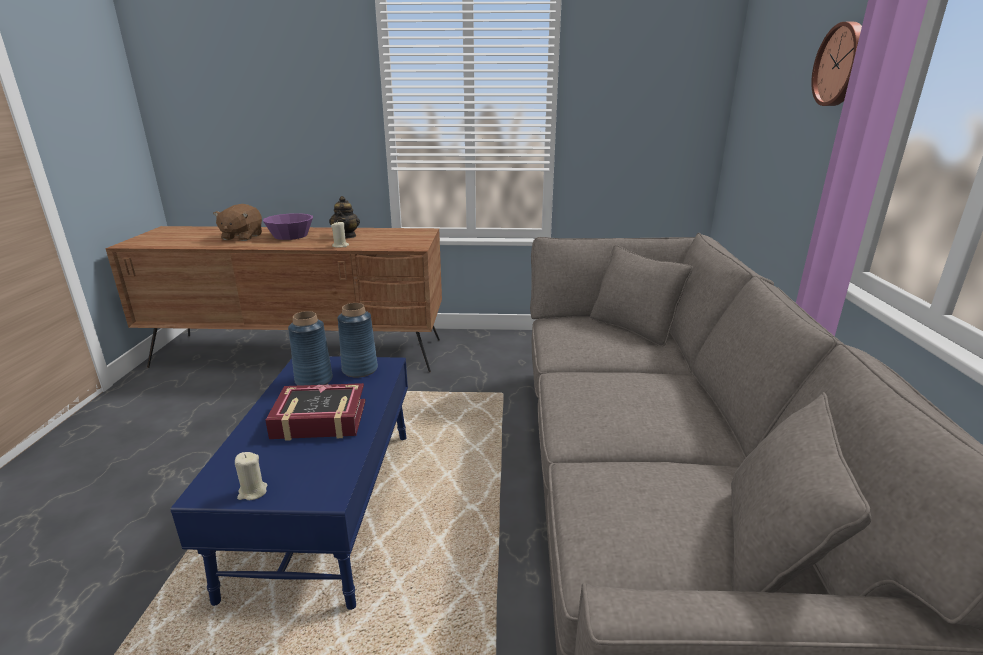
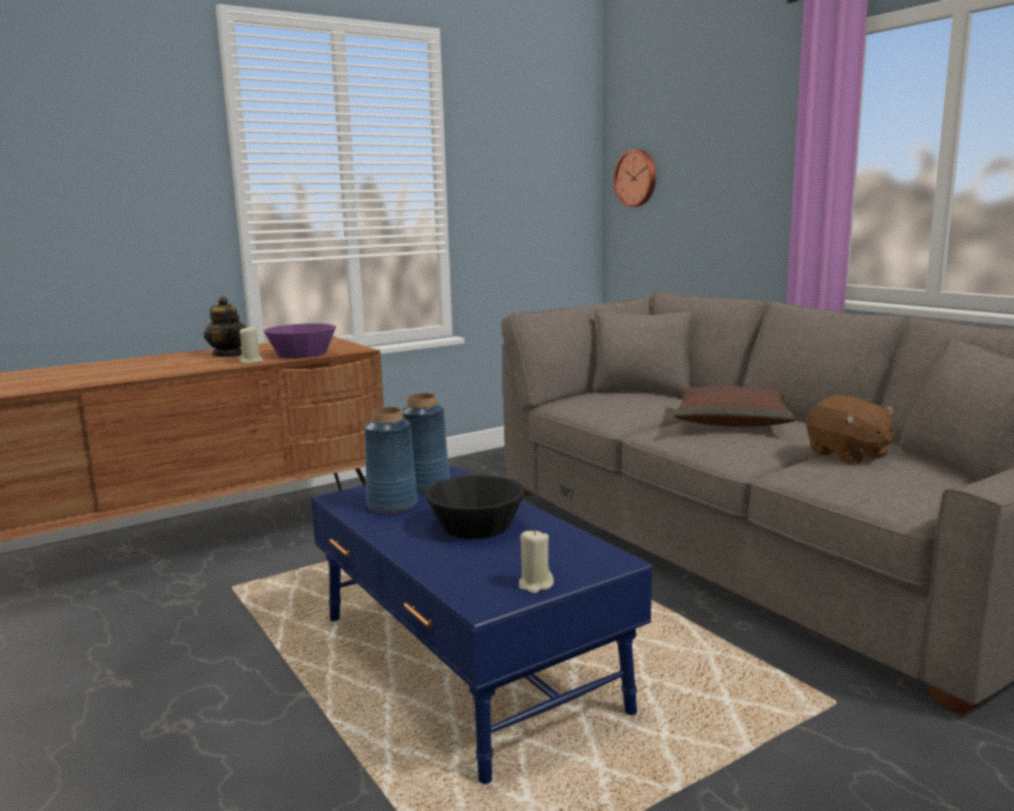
camera: 35 degrees left, 10 degrees down
(241, 237) = (59, 377): brown plush toy -> brown plush toy (847, 455)
(291, 235) = (140, 365): purple bowl -> purple bowl (302, 354)
(319, 420) = (476, 526): book -> black bowl
(636, 389) = (731, 421): none -> brown pillow
(842, 65) = (763, 123): wall clock -> wall clock (637, 178)

